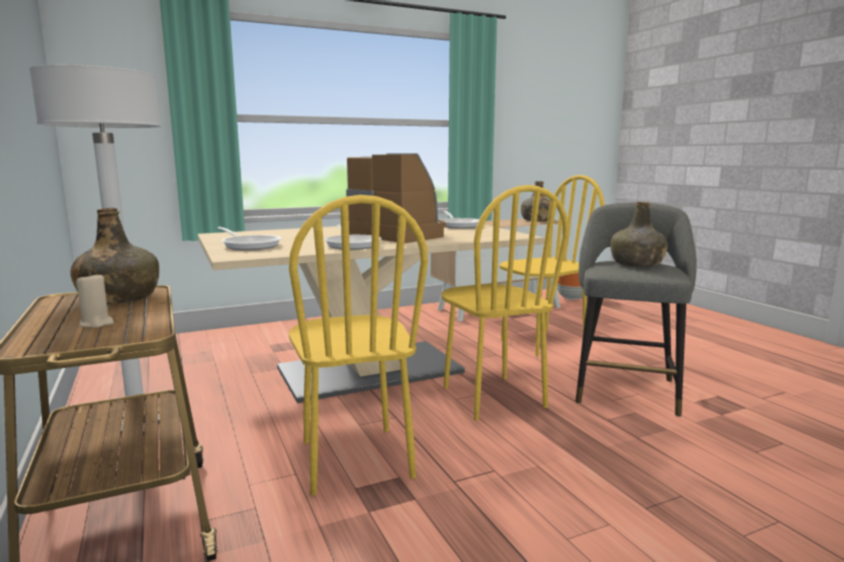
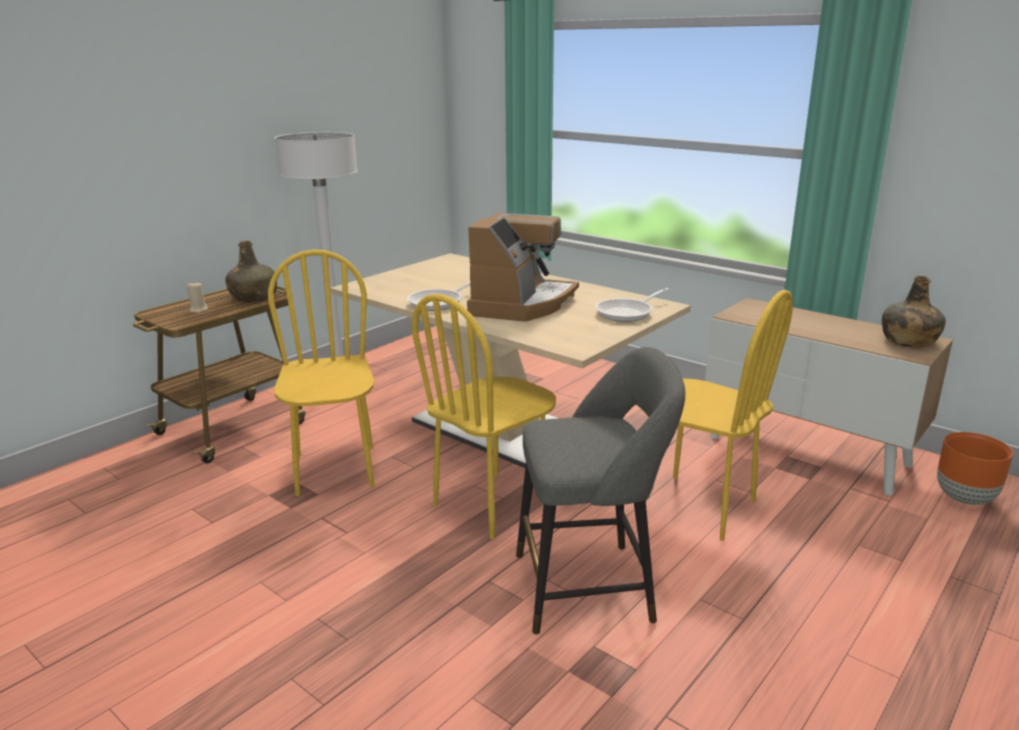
camera: 65 degrees right, 10 degrees up
(249, 245) = (405, 278): frying pan -> none
(355, 459) = (335, 470): yellow chair -> yellow chair turned 120 degrees clockwise
(637, 264) = (596, 437): green bottle -> none

